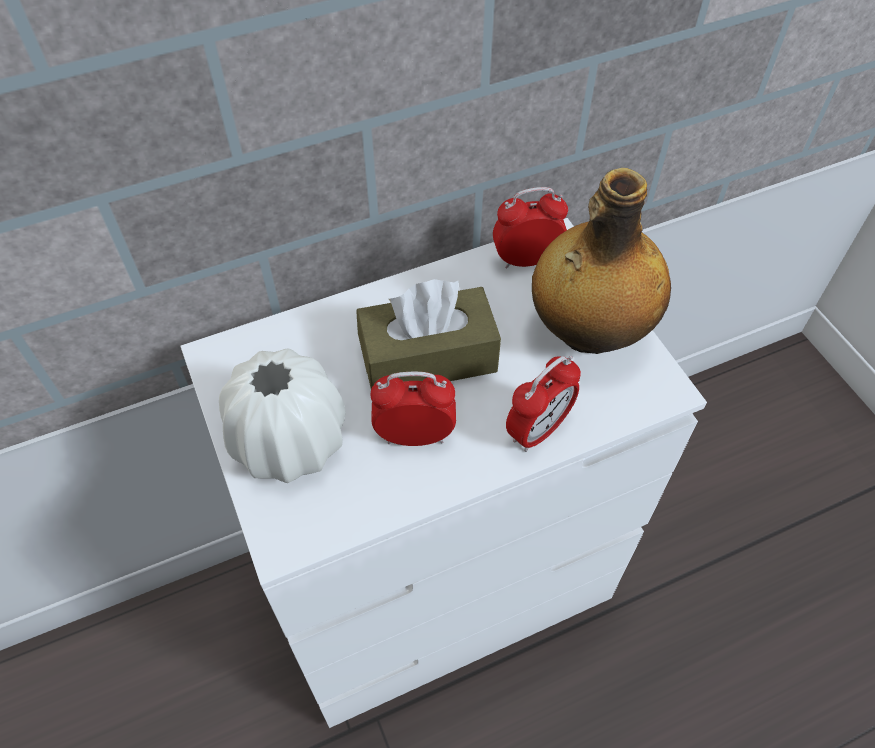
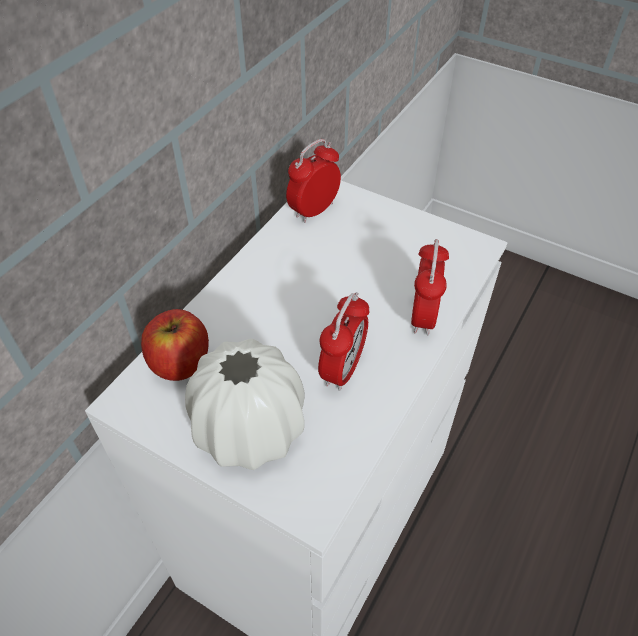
camera: 35 degrees left, 5 degrees down
(282, 347) = (180, 363): none -> apple
(414, 436) = (342, 369): alarm clock -> alarm clock turned 150 degrees clockwise
(428, 357) = (303, 310): brown tissue box -> none
(587, 333) = (397, 237): bottle -> none

